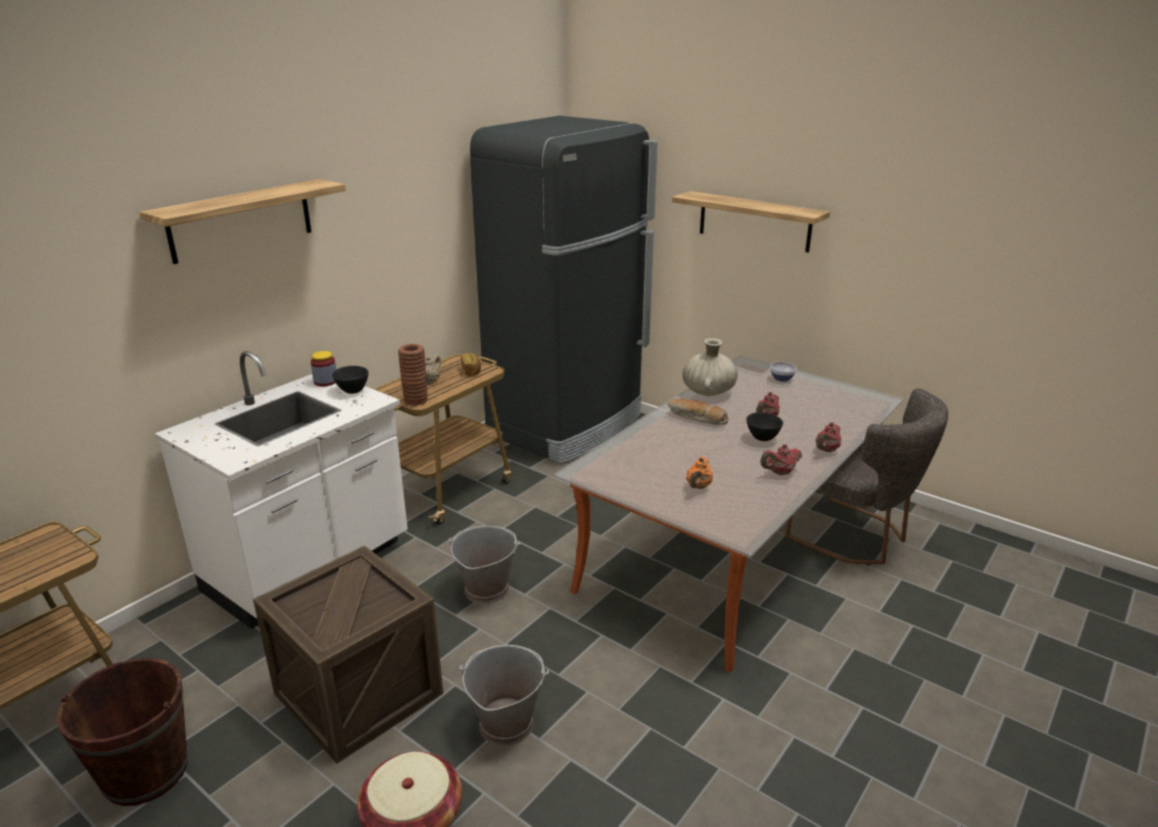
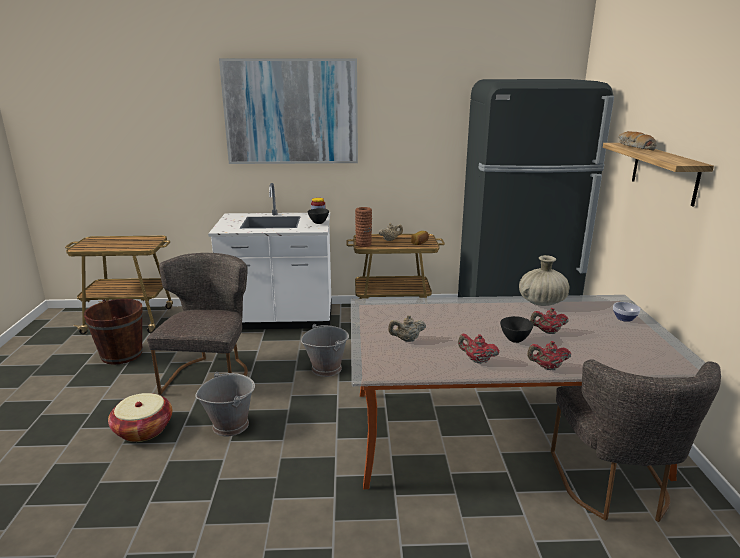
camera: 50 degrees right, 5 degrees down
(241, 220) = (291, 112): shelf -> picture
(358, 693) = (210, 374): crate -> grey chair
(696, 418) = (496, 311): bread -> bread (634, 147)
(698, 486) = (407, 340): orange teapot -> beige teapot

